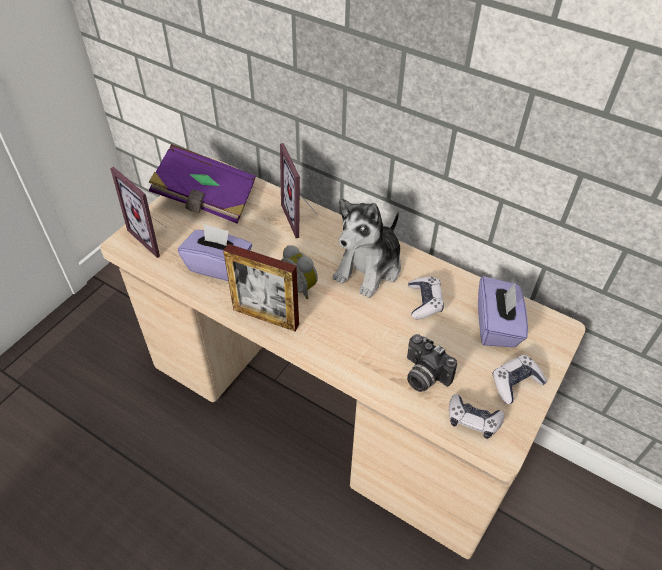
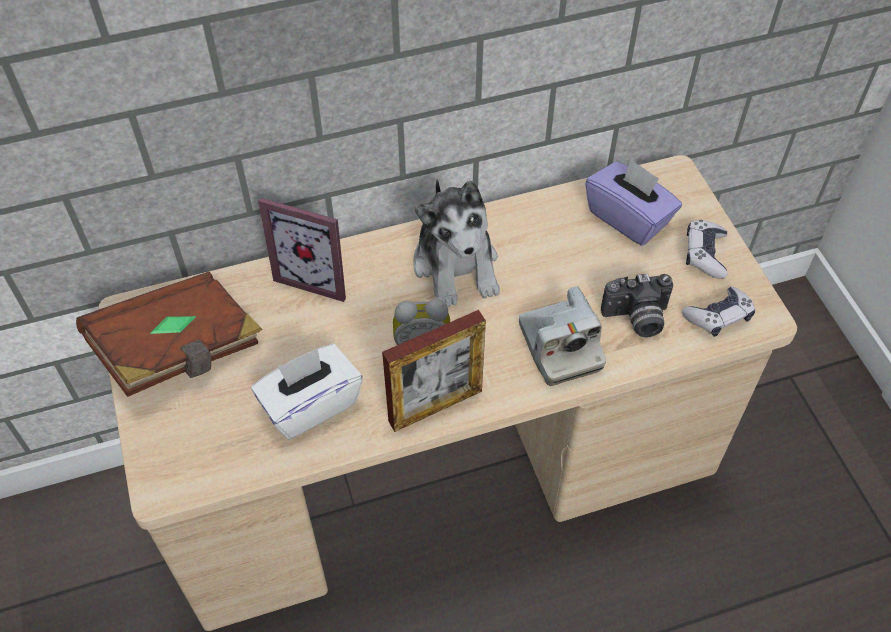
camera: 50 degrees left, 5 degrees up
(154, 236) = (186, 445): picture frame -> none
(206, 199) = (179, 350): purple book -> brown book
(219, 266) = (310, 405): purple tissue box -> white tissue box
(362, 349) = (559, 347): none -> camera
(424, 302) = (547, 252): game controller -> none

